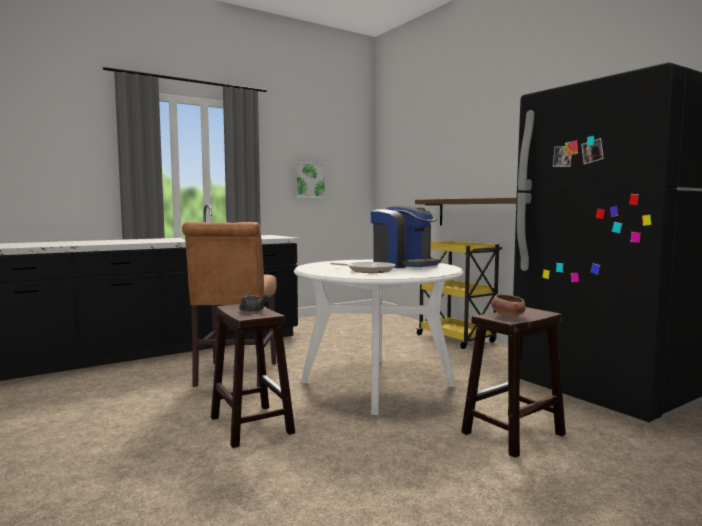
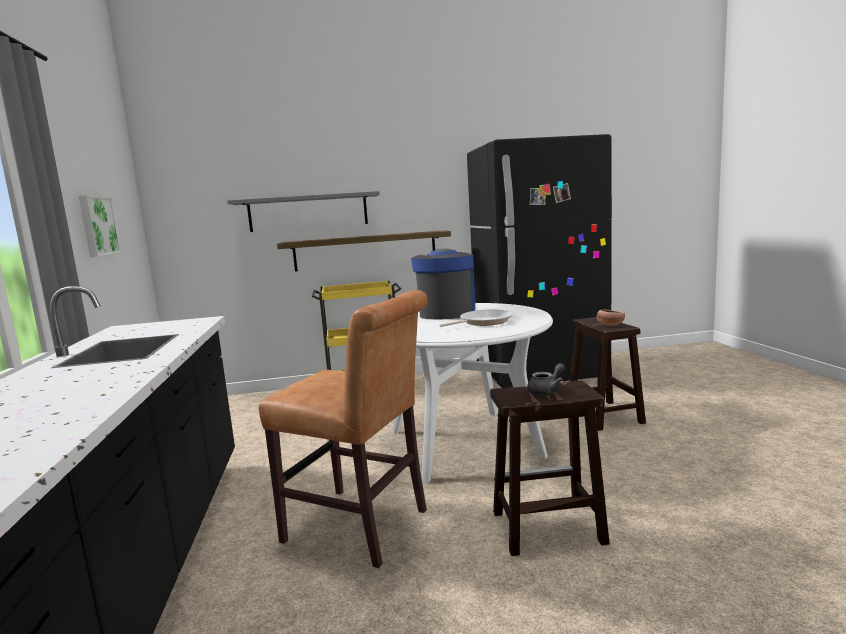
camera: 65 degrees left, 5 degrees up
(403, 264) = (446, 312): coffee machine -> coffee machine turned 60 degrees counterclockwise
(453, 175) = (308, 212): none -> grey shelf

